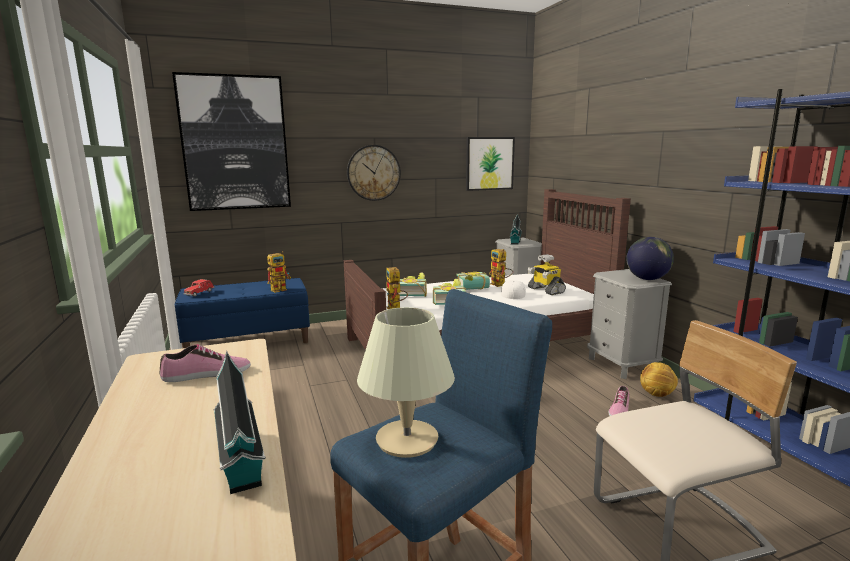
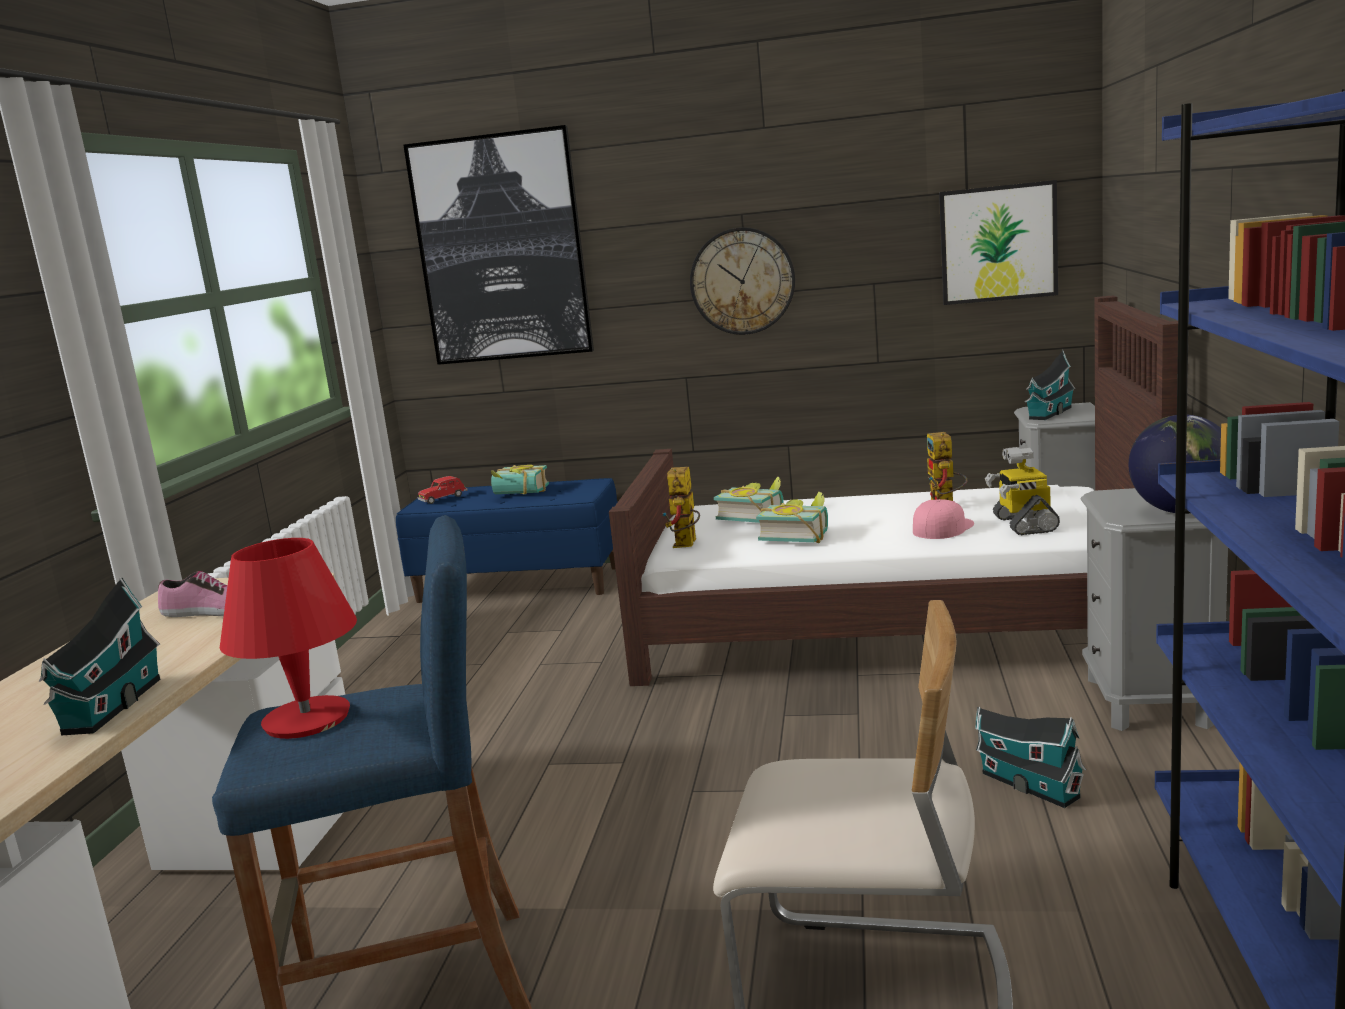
camera: 30 degrees right, 0 degrees up
(281, 289) = (559, 498): toy robot -> none
(406, 440) = (306, 719): beige table lamp -> red table lamp
(473, 289) = (879, 514): book -> book (519, 494)
(512, 294) = (942, 528): white cap -> pink cap
(618, 409) = (1026, 784): shoe -> toy house
(656, 394) = (1152, 770): football -> none

